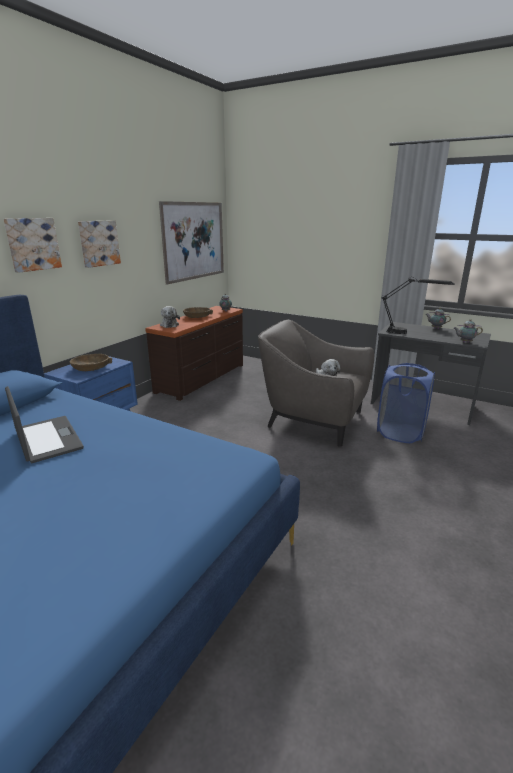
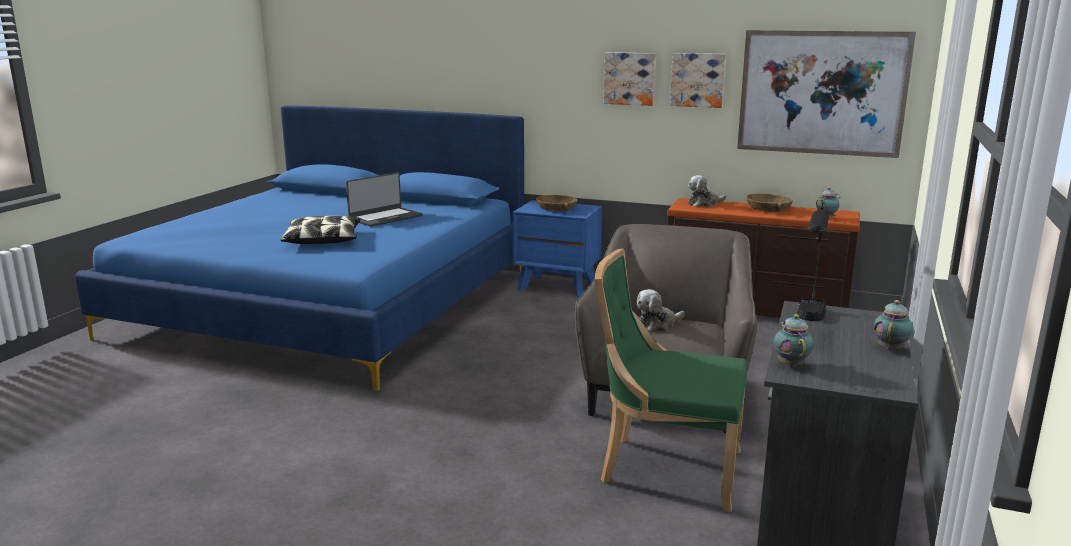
camera: 80 degrees right, 5 degrees down
(32, 244) = (550, 72): picture -> picture (698, 80)
(114, 483) = (323, 240): none -> pillow
(400, 433) = (665, 468): blue laundry basket -> green chair

